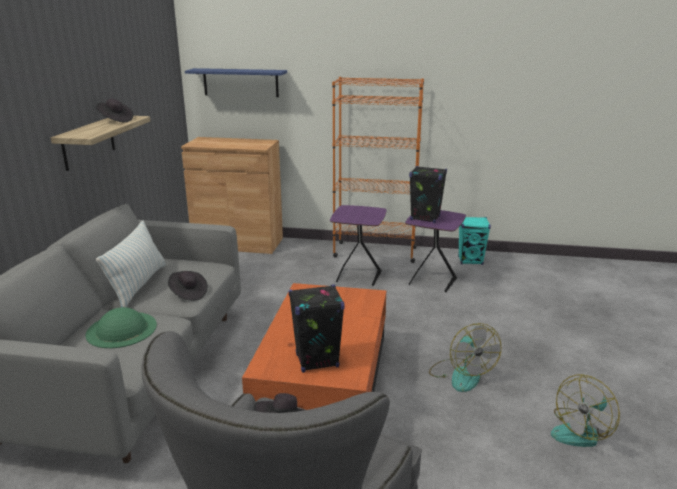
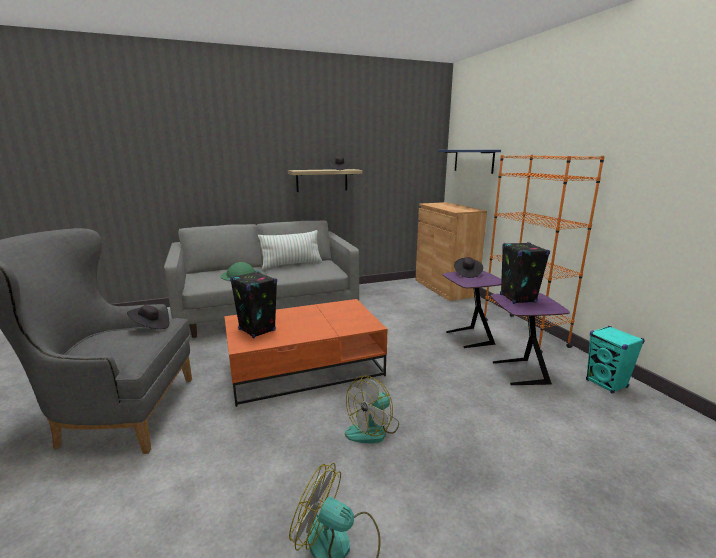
camera: 60 degrees right, 5 degrees down
(188, 294) = (293, 275): black hat -> black hat (467, 274)

